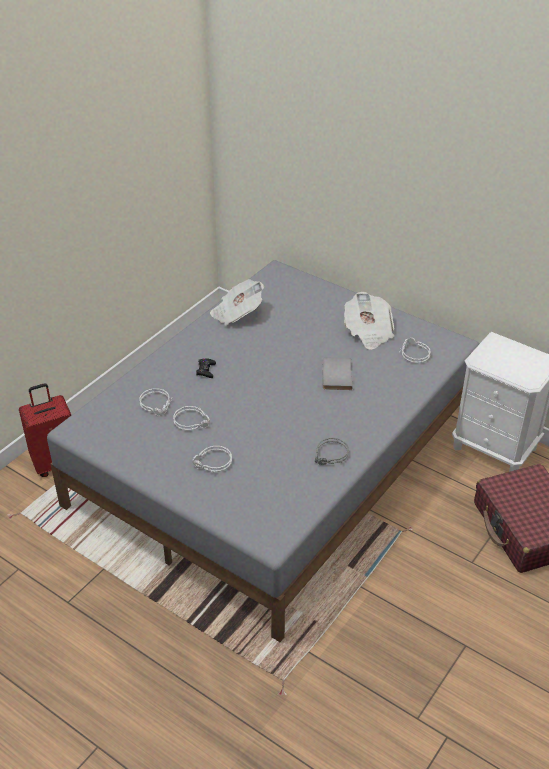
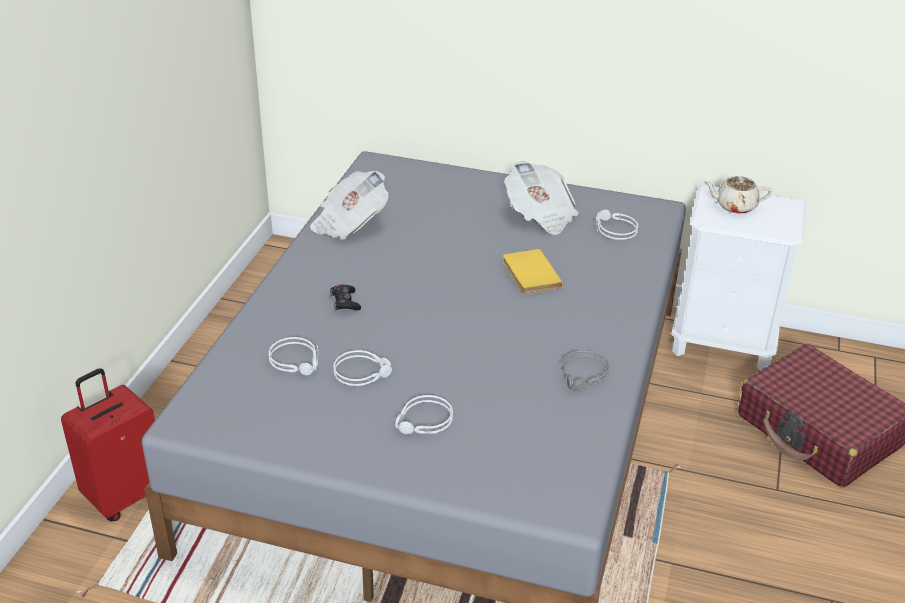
camera: 20 degrees left, 5 degrees down
(335, 375) = (529, 274): grey book -> yellow book
(505, 353) = (734, 206): none -> beige teapot

